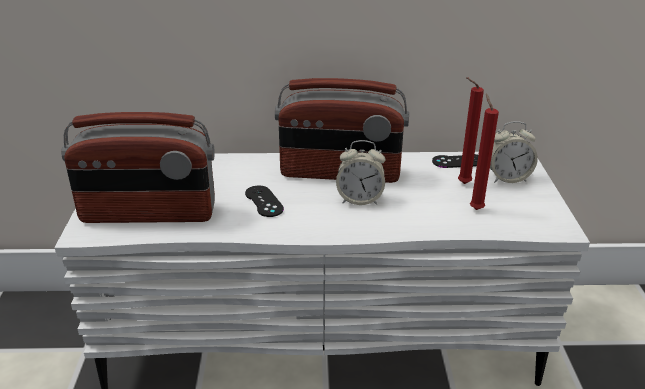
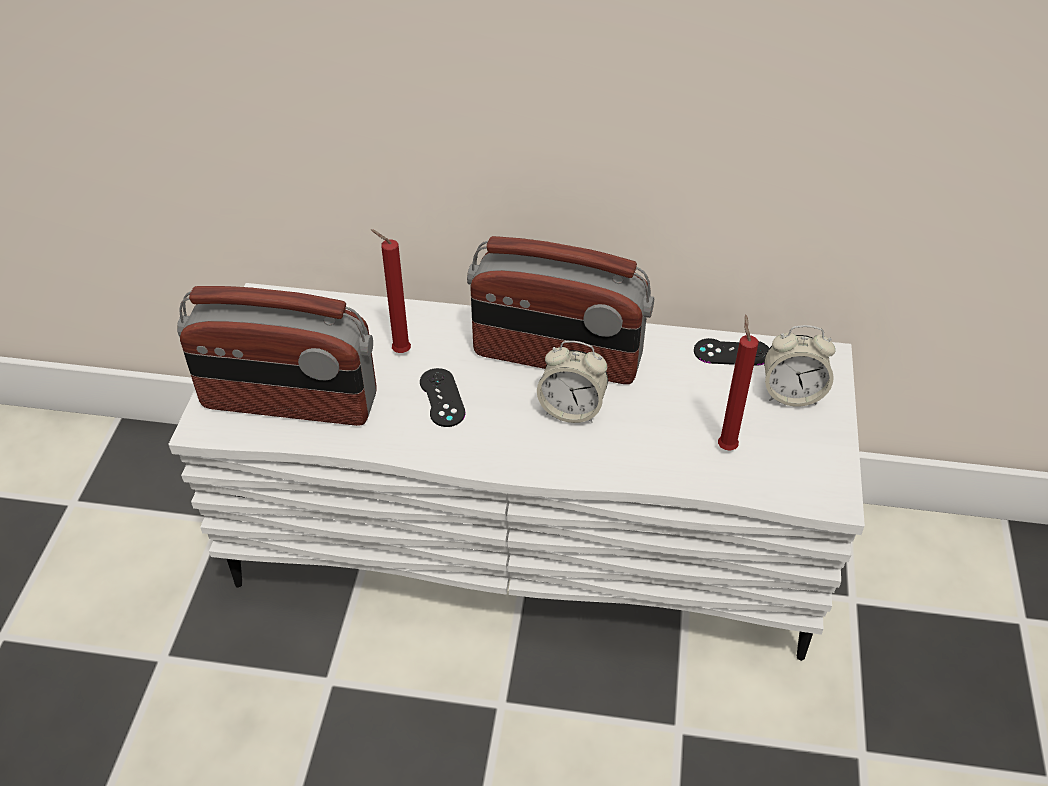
camera: 10 degrees right, 15 degrees up
(461, 183) = (722, 397): red candle -> red candle (398, 351)

